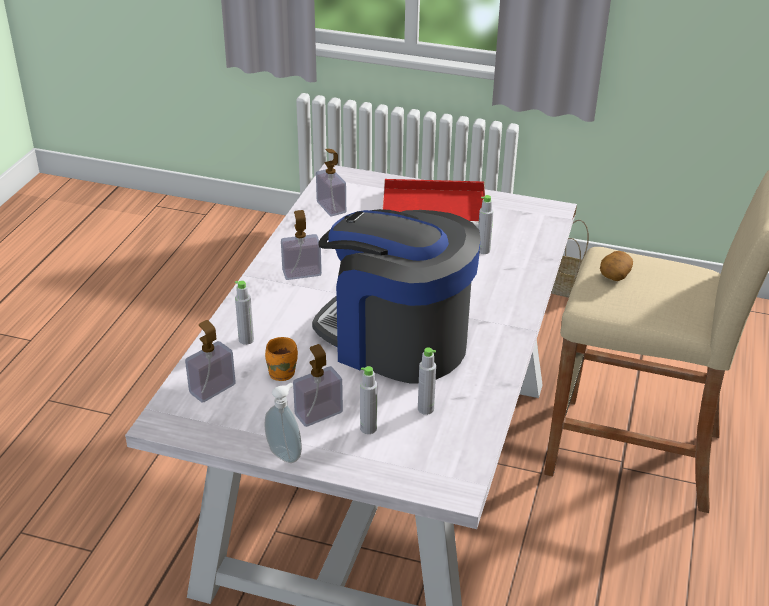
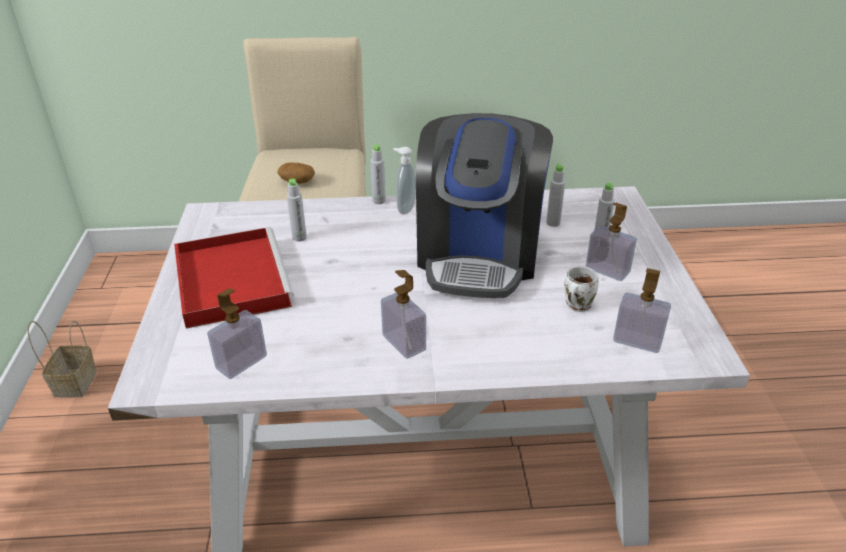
camera: 110 degrees left, 0 degrees up
(246, 340) = (549, 344): grey bottle -> grey bottle (379, 201)
(282, 372) = (575, 305): orange mug -> white mug
(285, 454) = (668, 273): soap dispenser -> soap dispenser (404, 208)

